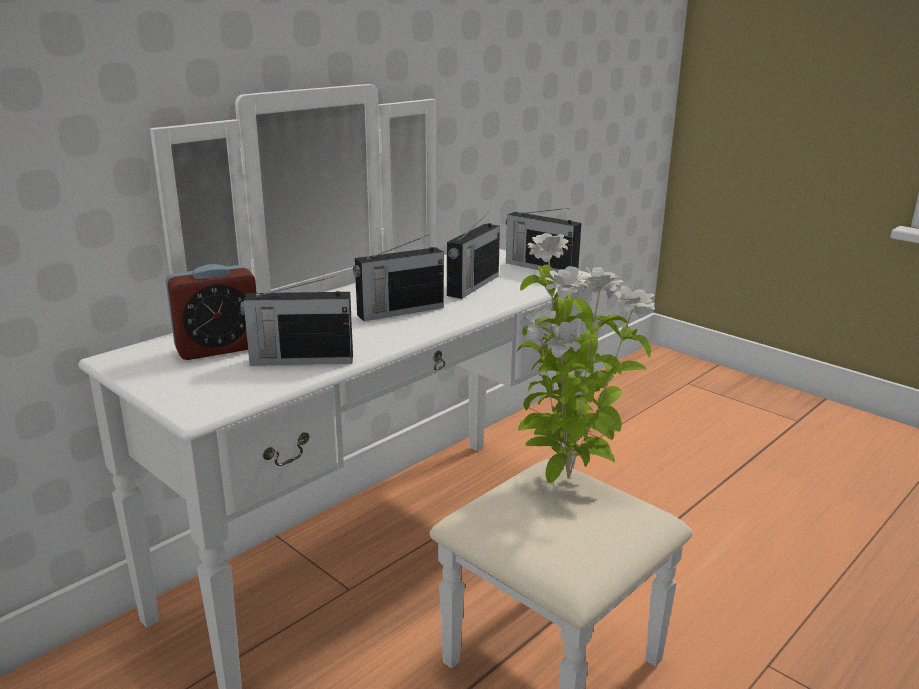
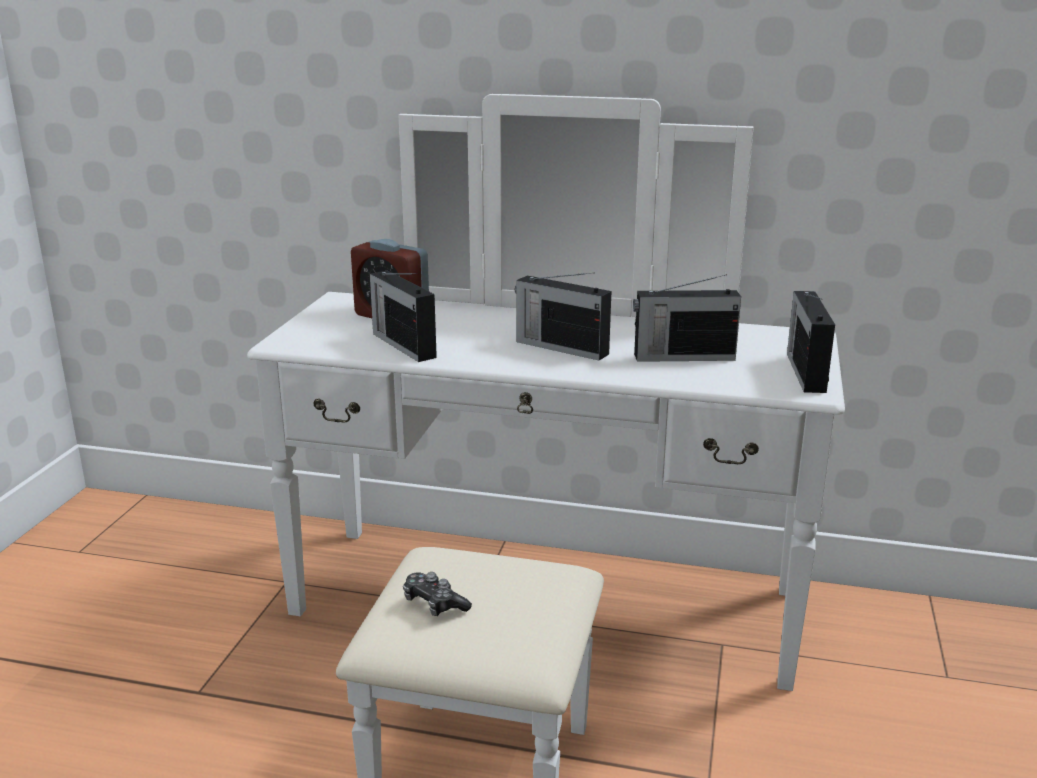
camera: 60 degrees right, 0 degrees up
(556, 533) = (434, 604): none -> game controller
(566, 480) = (543, 585): potted plant -> none

